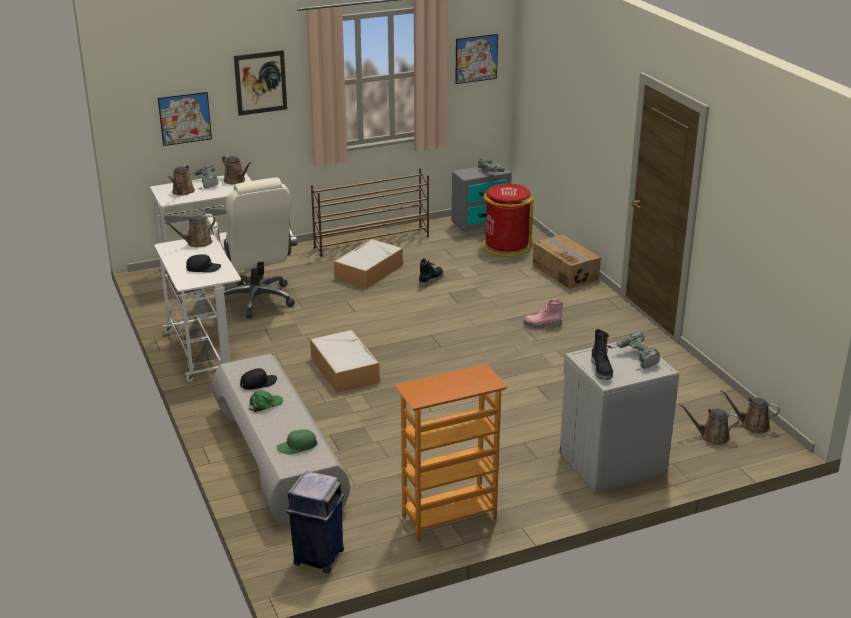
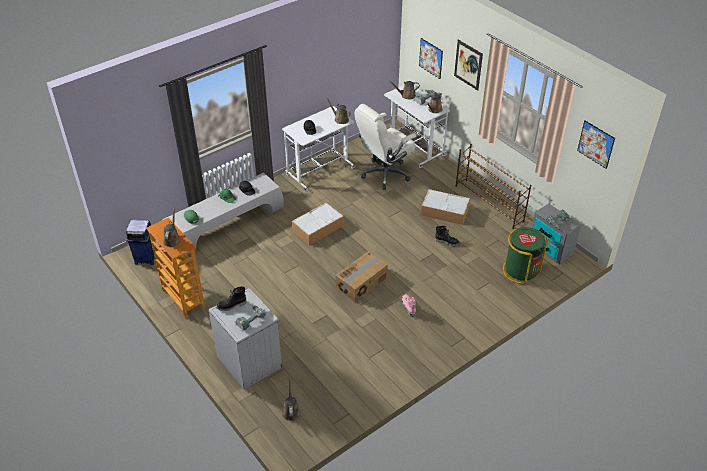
camera: 75 degrees right, 15 degrees up
(506, 246) = (520, 270): red trash can -> green trash can
(565, 272) = (495, 309): cardboard box -> cardboard box (362, 283)
(752, 425) = (311, 433): brown watering can -> brown watering can (172, 239)

